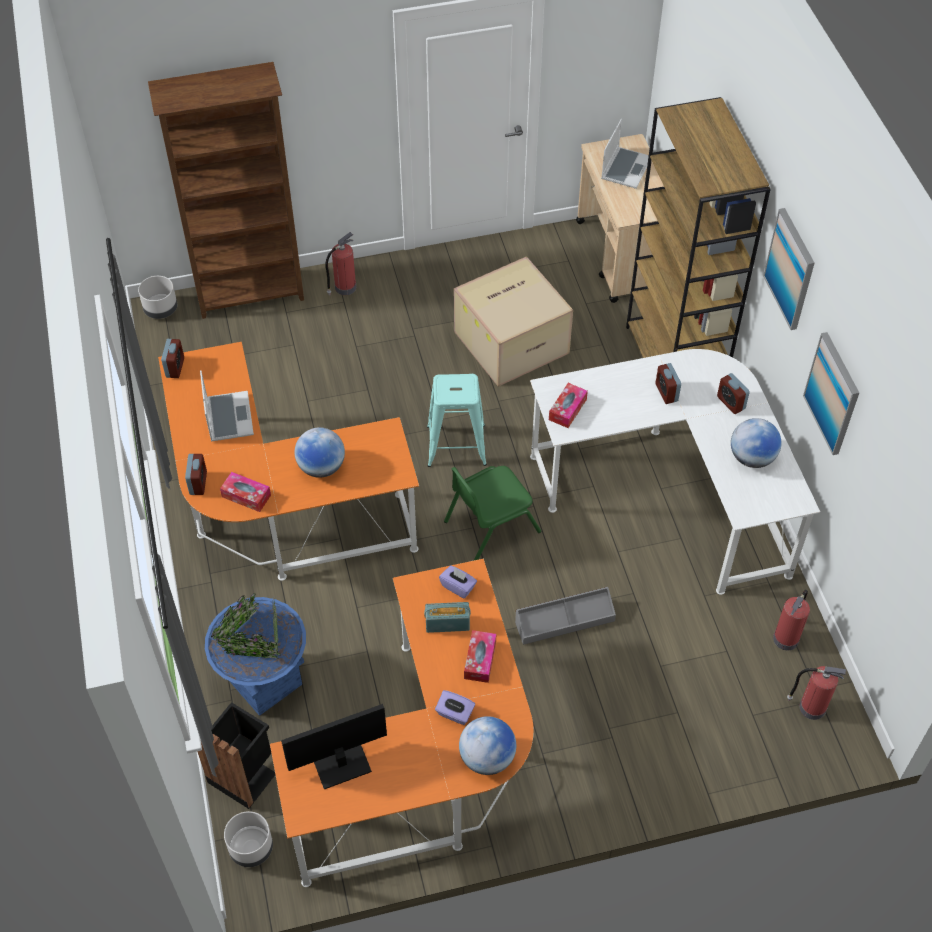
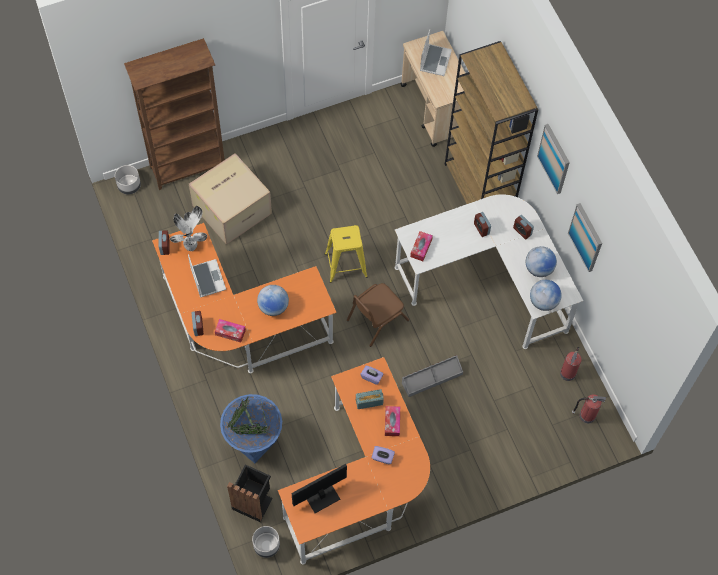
camera: 10 degrees left, 10 degrees up
(216, 371) = (192, 246): none -> potted plant
(344, 288) = (251, 155): fire extinguisher -> none
(456, 445) = (346, 265): turquoise stool -> yellow stool
(487, 758) = (405, 482): globe -> globe (543, 302)
(491, 526) = (376, 319): green chair -> brown chair
(512, 341) = (370, 183): cardboard box -> cardboard box (232, 208)

